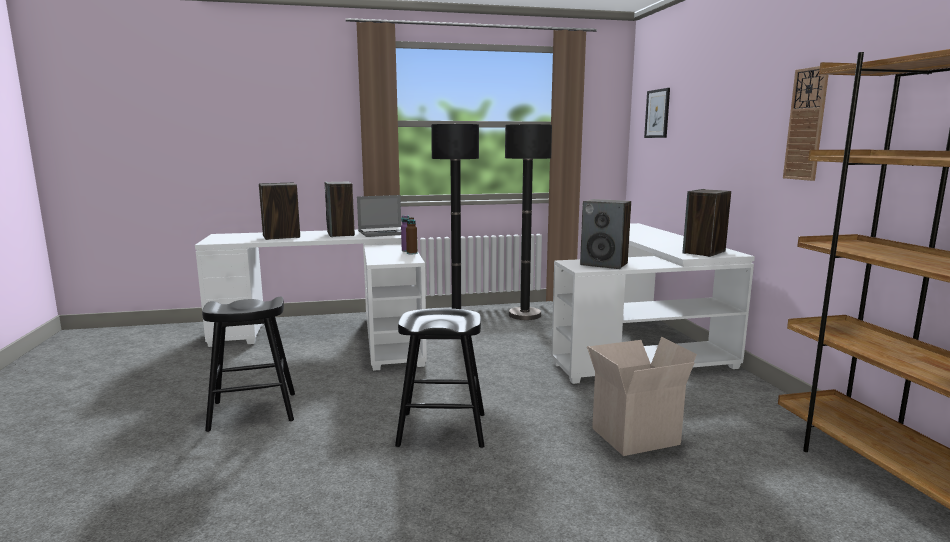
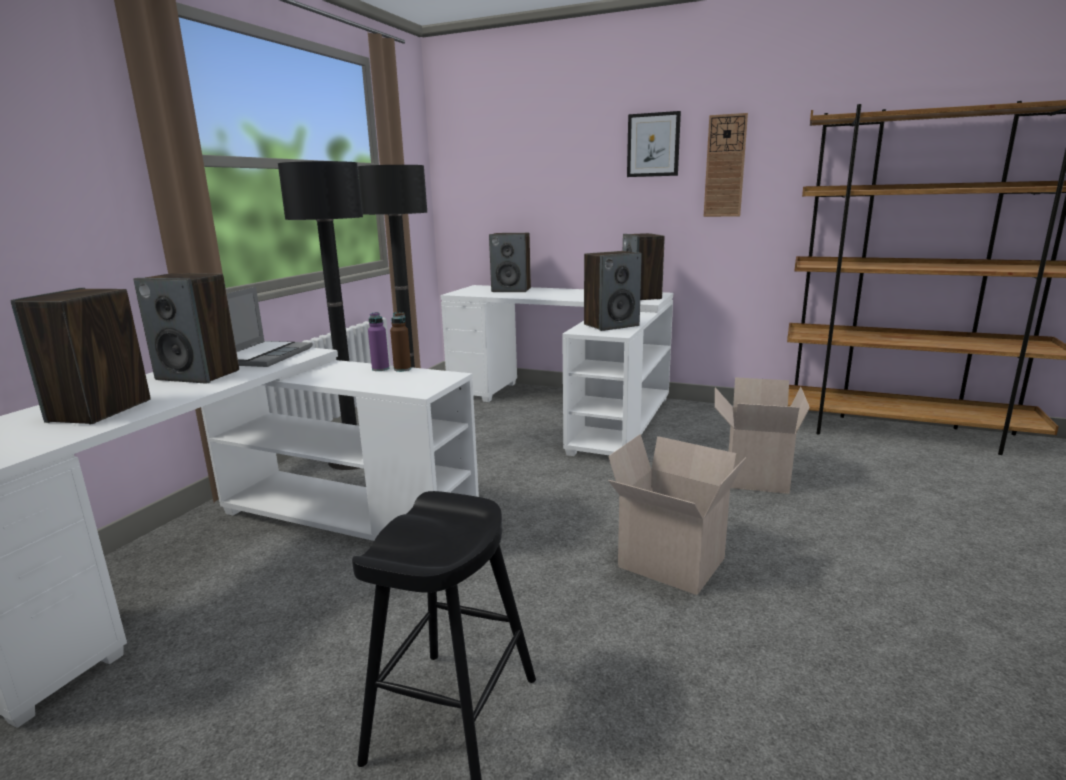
camera: 55 degrees left, 5 degrees up
(441, 430) = (668, 564): black stool -> cardboard box
(641, 230) = (511, 290): none -> speaker
(657, 113) = (489, 155): picture -> picture (653, 145)

